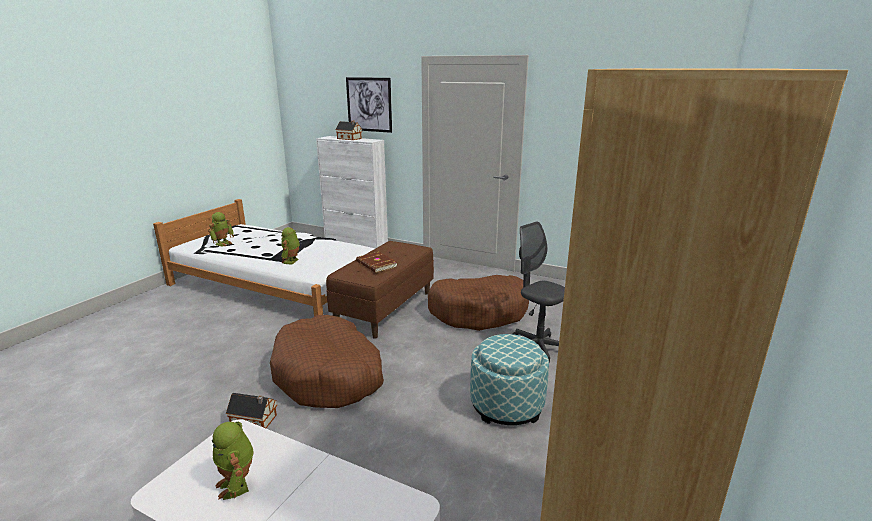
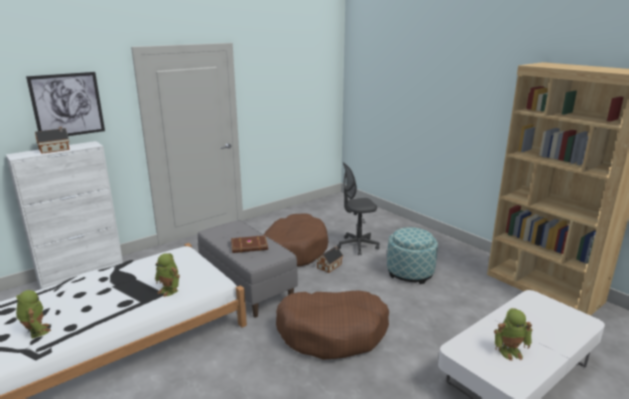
camera: 65 degrees left, 0 degrees up
(255, 421) = (376, 379): toy house -> toy house (330, 265)
(385, 308) = (246, 286): brown bench -> grey bench

